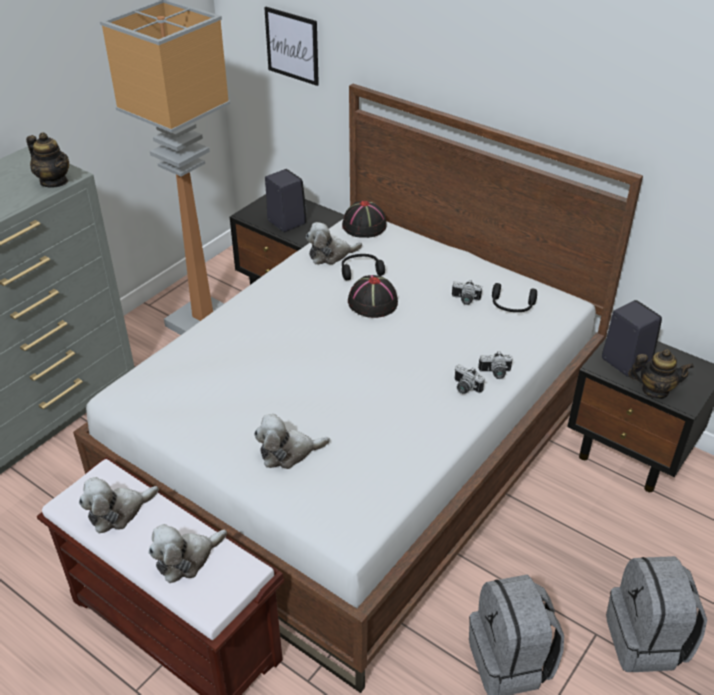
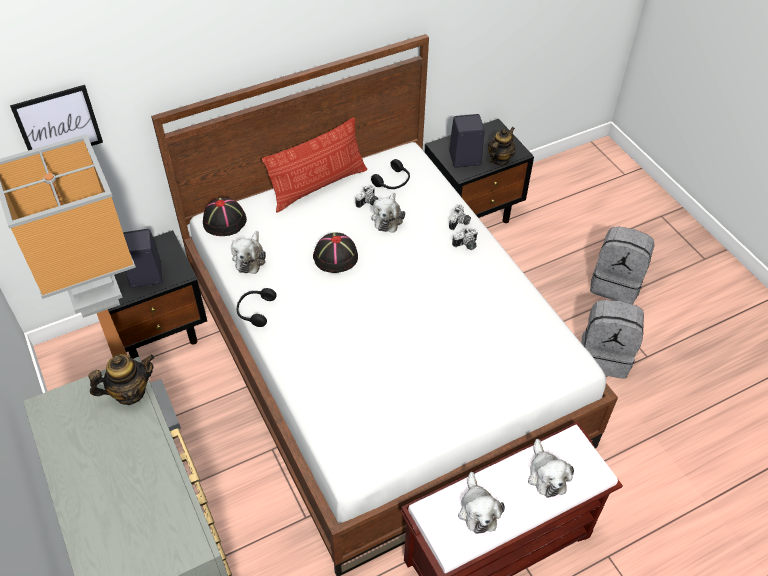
camera: 65 degrees left, 10 degrees up
(288, 452) = (481, 372): plush toy -> plush toy (387, 218)
(361, 271) = (287, 248): black headphones -> black headphones (255, 310)
(459, 262) = (318, 186): none -> pillow

